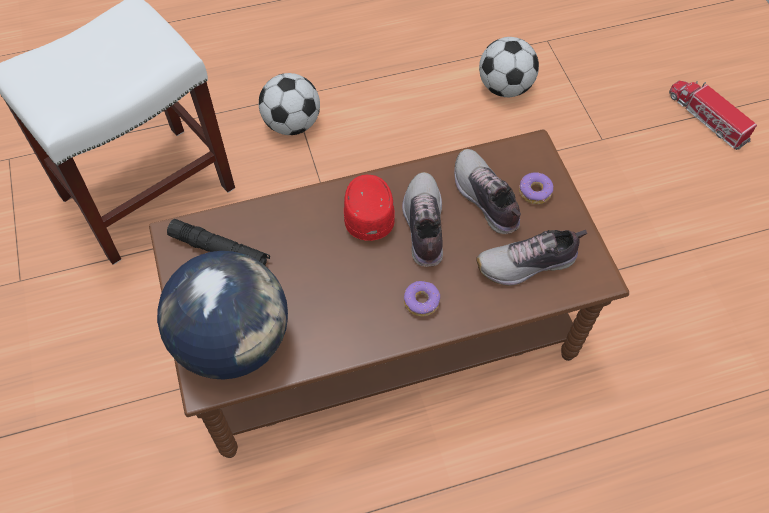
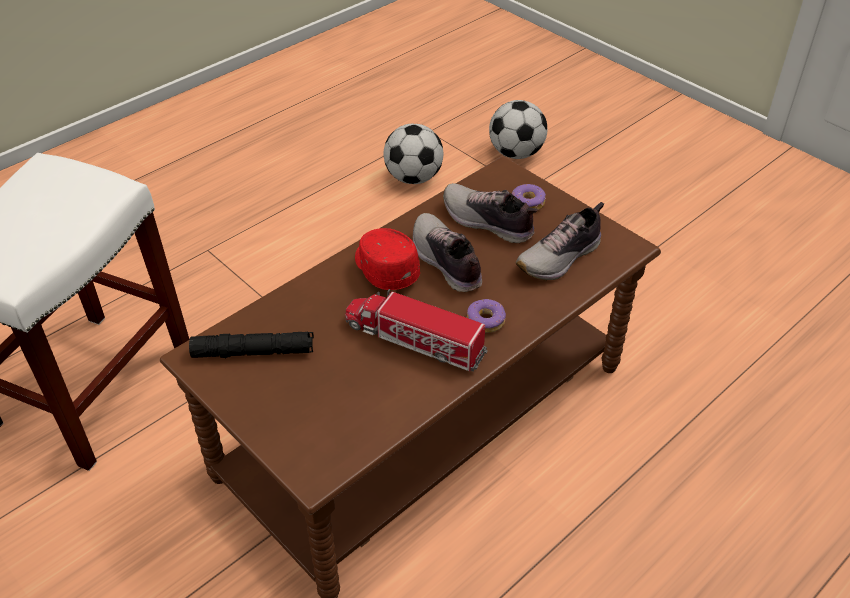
camera: 25 degrees left, 15 degrees down
(233, 340) = (319, 423): globe -> none
(292, 124) = (221, 273): football -> football (516, 153)
(706, 118) = (603, 147): toy truck -> toy truck (414, 340)

